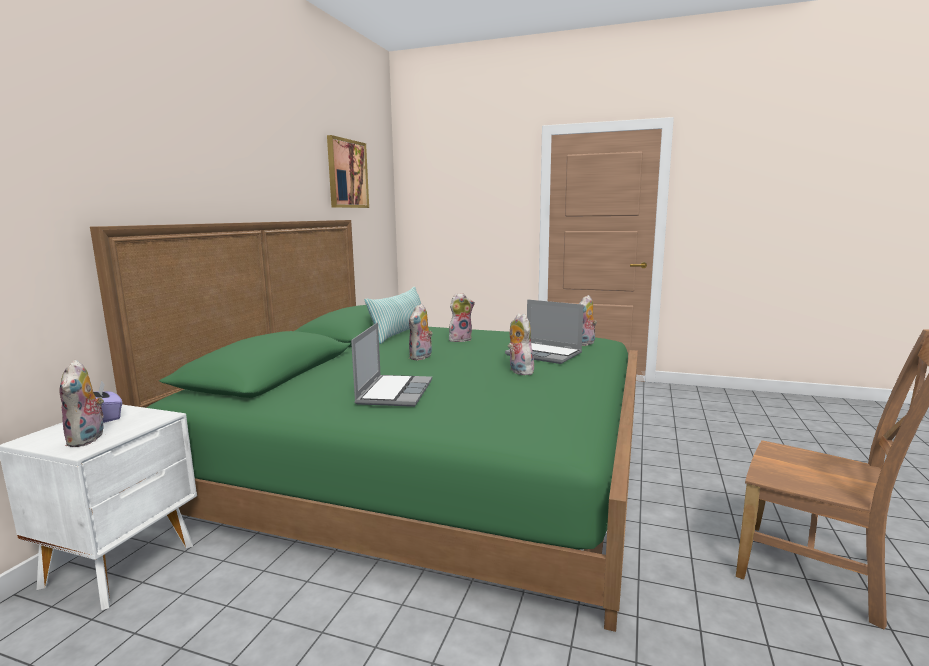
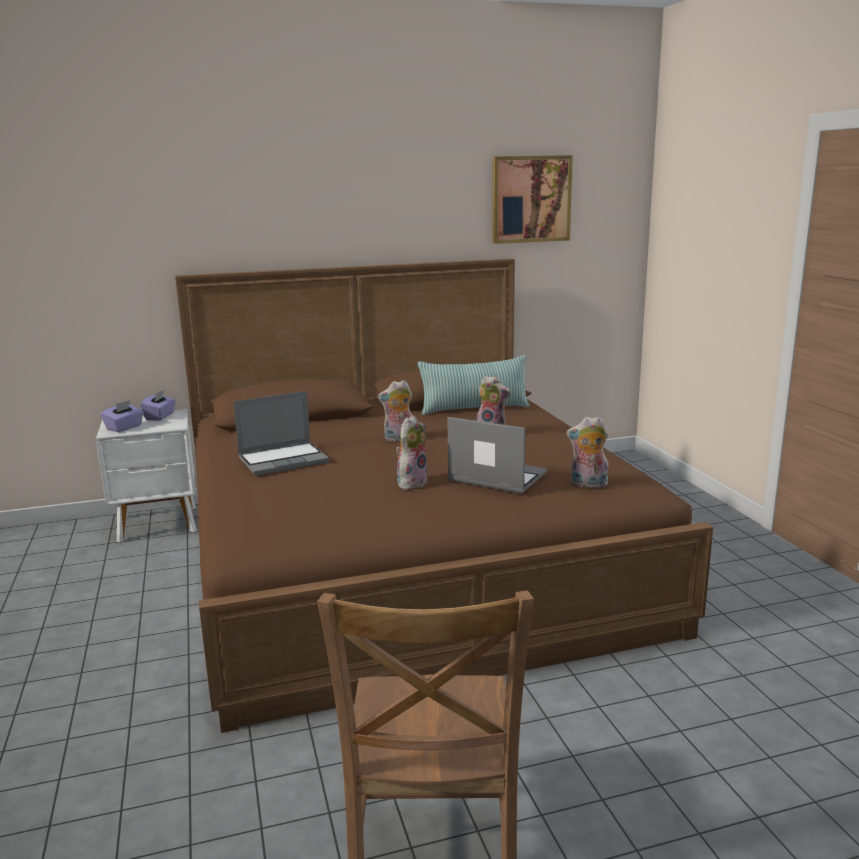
camera: 55 degrees right, 5 degrees up
(88, 439) = (124, 427): plush toy -> purple tissue box
(431, 464) = (406, 559): green bed -> brown bed
(545, 354) = (495, 478): laptop -> laptop turned 120 degrees clockwise

